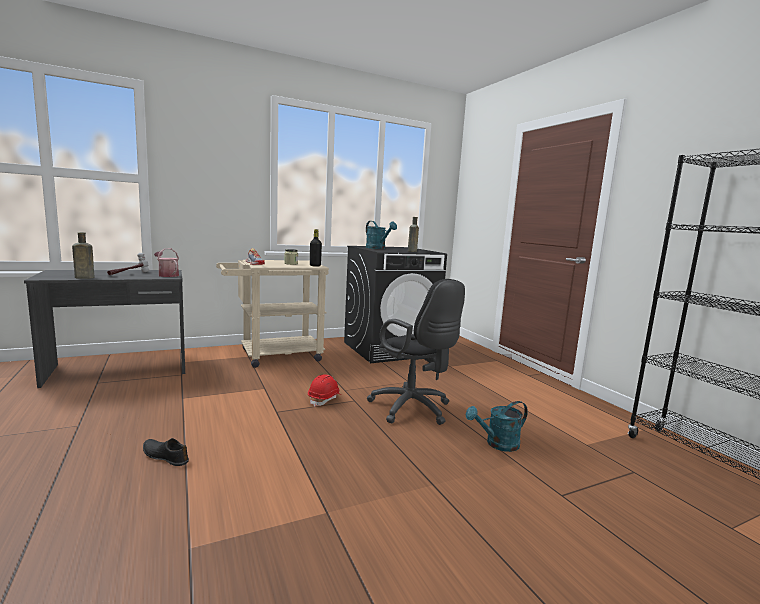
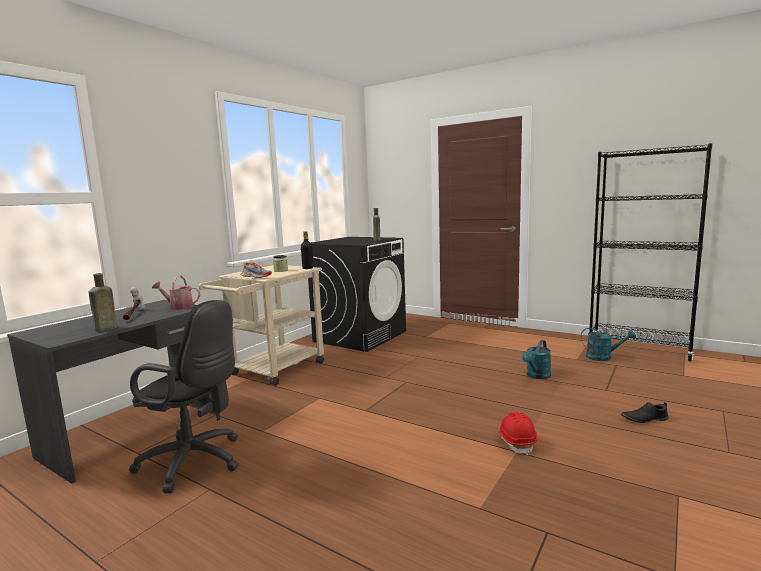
camera: 30 degrees left, 0 degrees up
(165, 456) = (345, 472): black shoe -> black shoe (644, 419)
(324, 399) = (383, 388): red hard hat -> red hard hat (516, 442)
(378, 248) = (342, 242): turquoise watering can -> turquoise watering can (603, 357)
(413, 409) = (455, 373): black office chair -> black office chair (196, 462)

